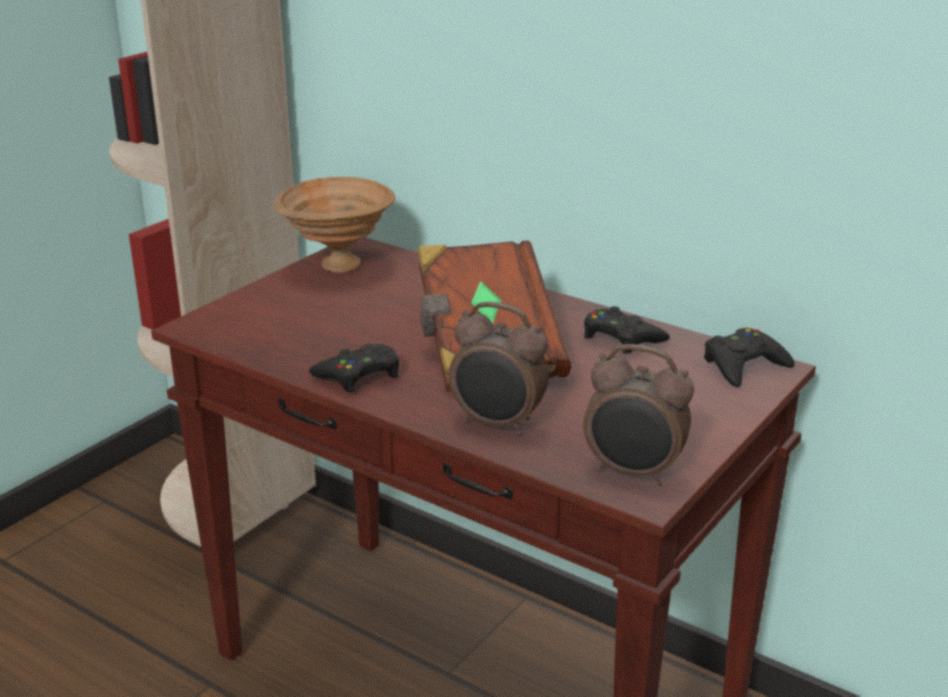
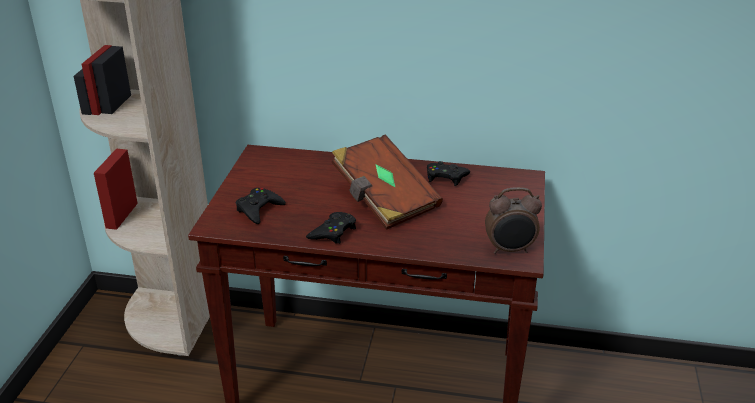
camera: 25 degrees left, 5 degrees up
(338, 266) = (258, 167): brown bowl -> none
(497, 424) = (427, 241): alarm clock -> none
(743, 365) = (514, 179): black game controller -> black game controller (259, 209)

